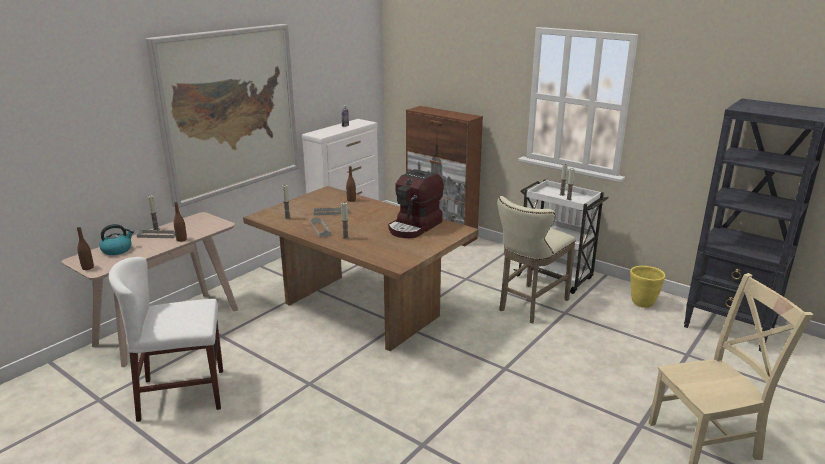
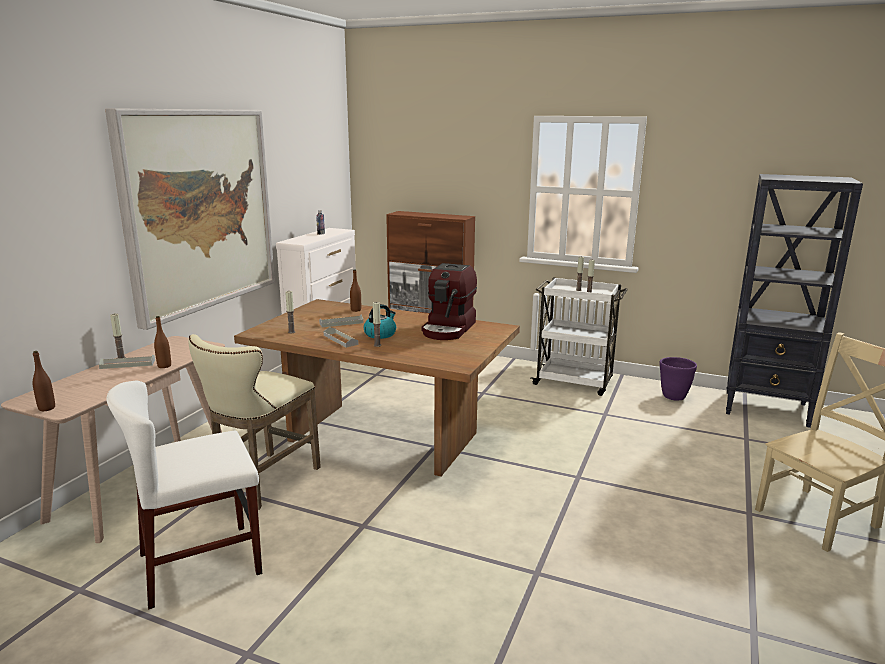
camera: 15 degrees left, 5 degrees down
(117, 250) = (79, 385): kettle -> kettle (380, 334)
(529, 305) = (565, 411): beige stool -> beige stool (263, 483)
(642, 303) = (673, 396): yellow planter -> purple planter

